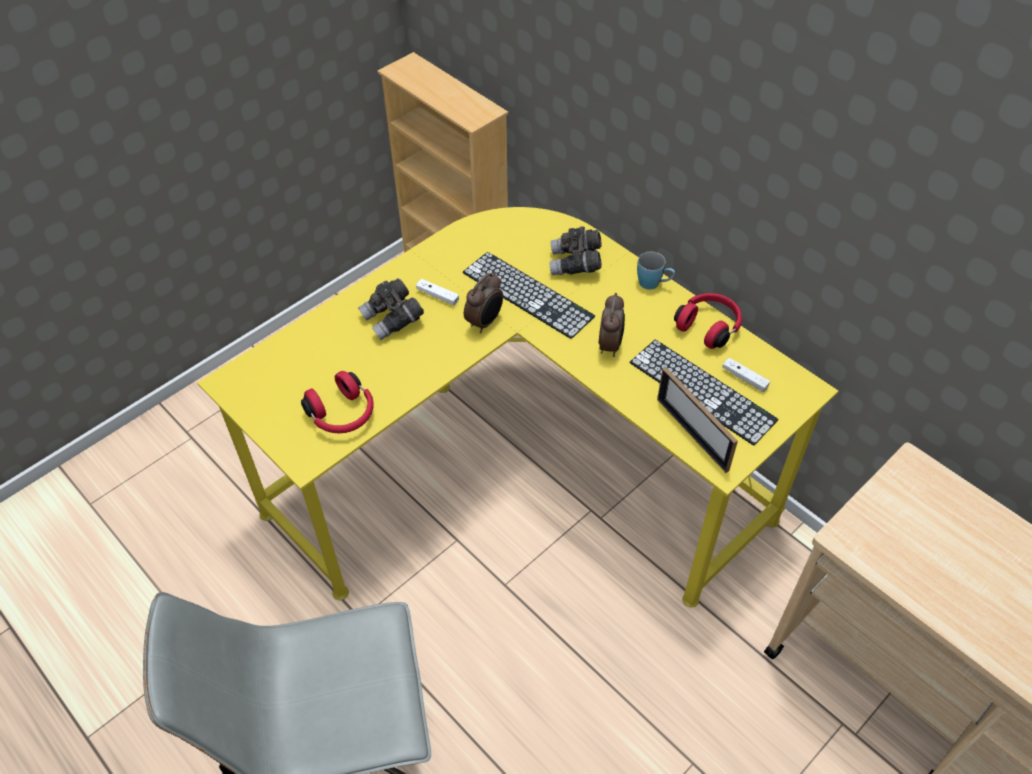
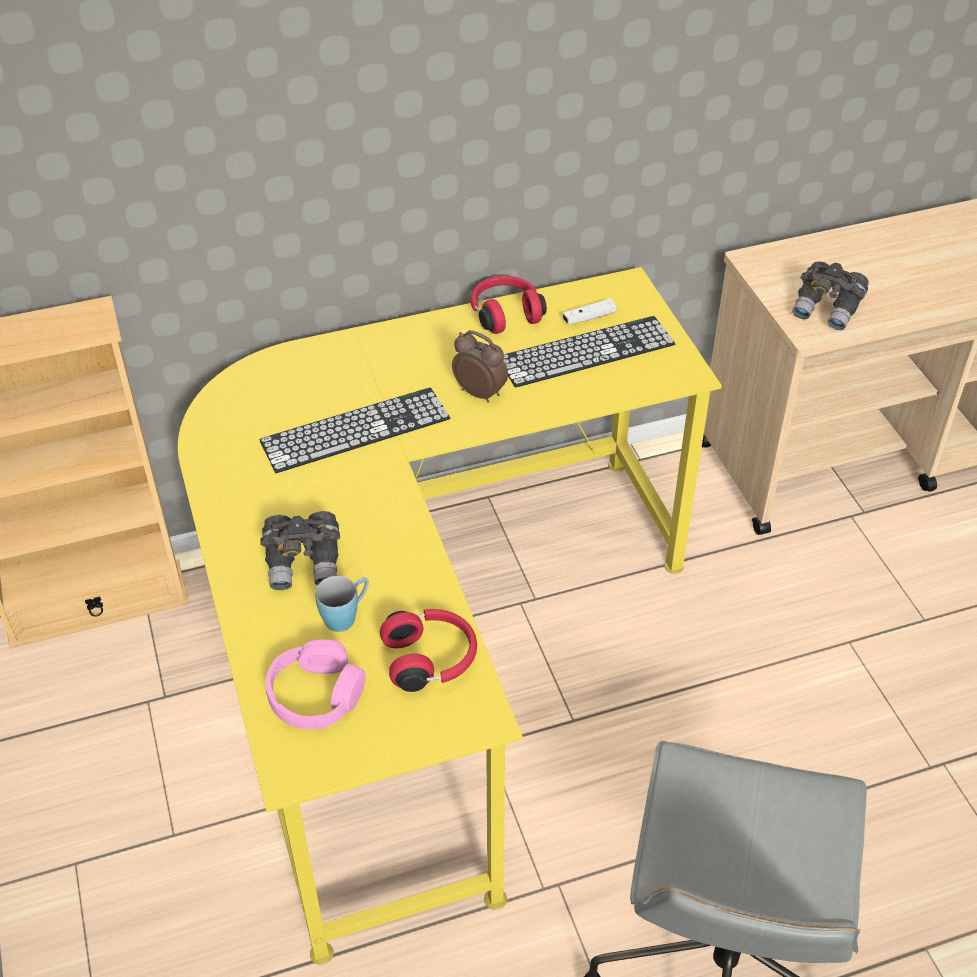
camera: 65 degrees left, 5 degrees down
(289, 369) = (316, 695): none -> pink headphones
(437, 296) = (296, 508): white game controller -> none
(485, 322) = (372, 480): alarm clock -> none
(575, 264) = (338, 375): grey binoculars -> grey binoculars (827, 309)
(654, 283) = (416, 328): blue mug -> blue mug (346, 615)
(692, 434) = (637, 379): picture frame -> none

